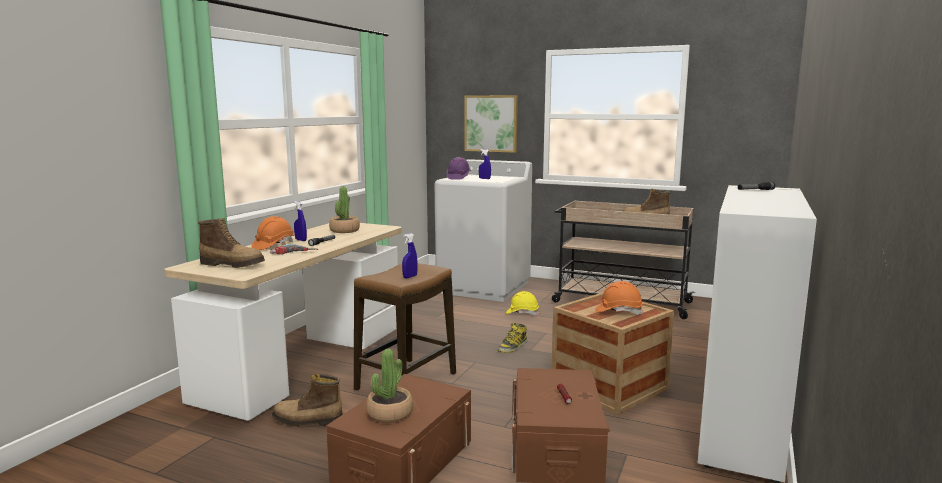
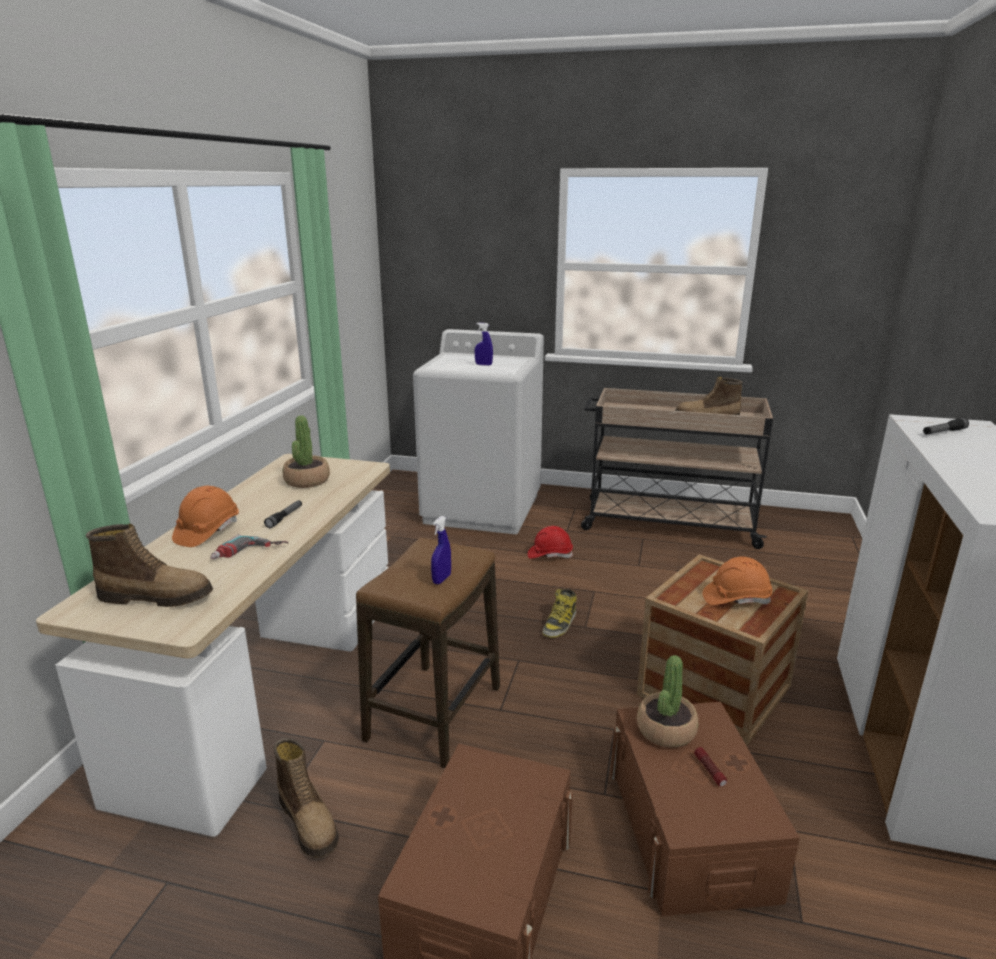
camera: 10 degrees left, 10 degrees up
(300, 240) = (247, 512): blue spray bottle -> none
(307, 421) = (309, 822): boot -> boot turned 120 degrees counterclockwise
(389, 413) = (470, 849): potted plant -> potted plant (666, 729)
(458, 178) = (444, 364): purple hard hat -> none
(491, 123) = (478, 275): picture -> none
(522, 313) = (549, 555): yellow hard hat -> red hard hat

